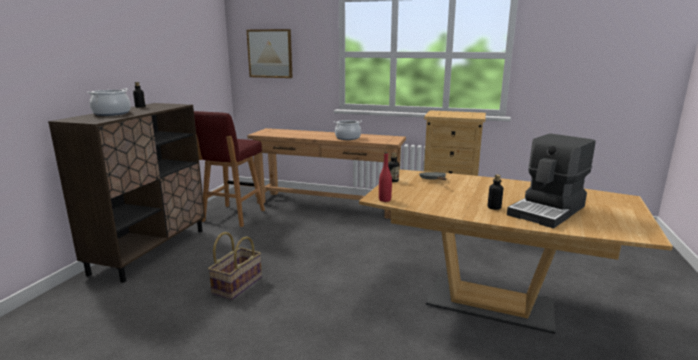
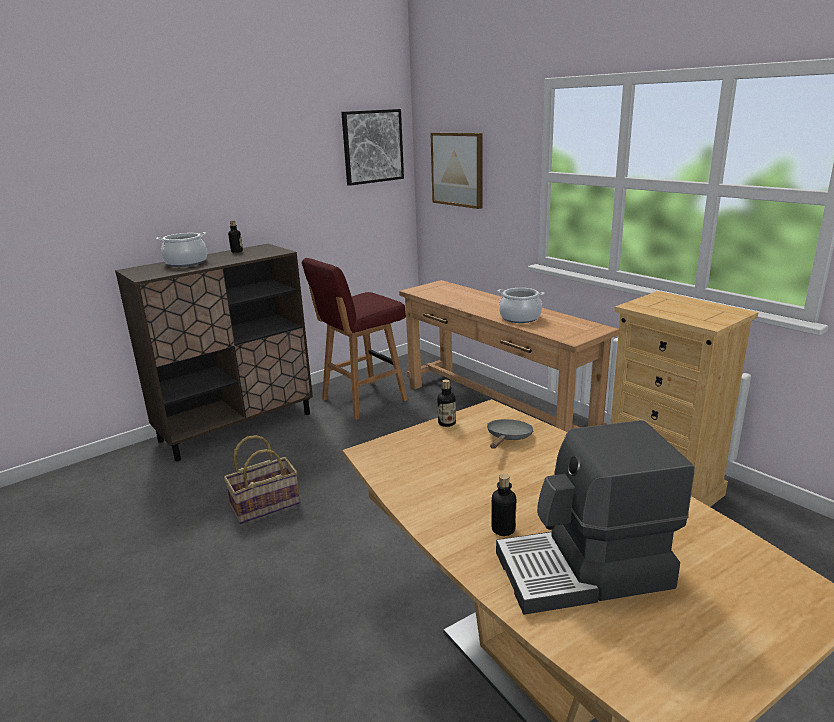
camera: 35 degrees right, 5 degrees up
(207, 37) = (372, 146): none -> picture
(384, 200) = (374, 459): red bottle -> none

